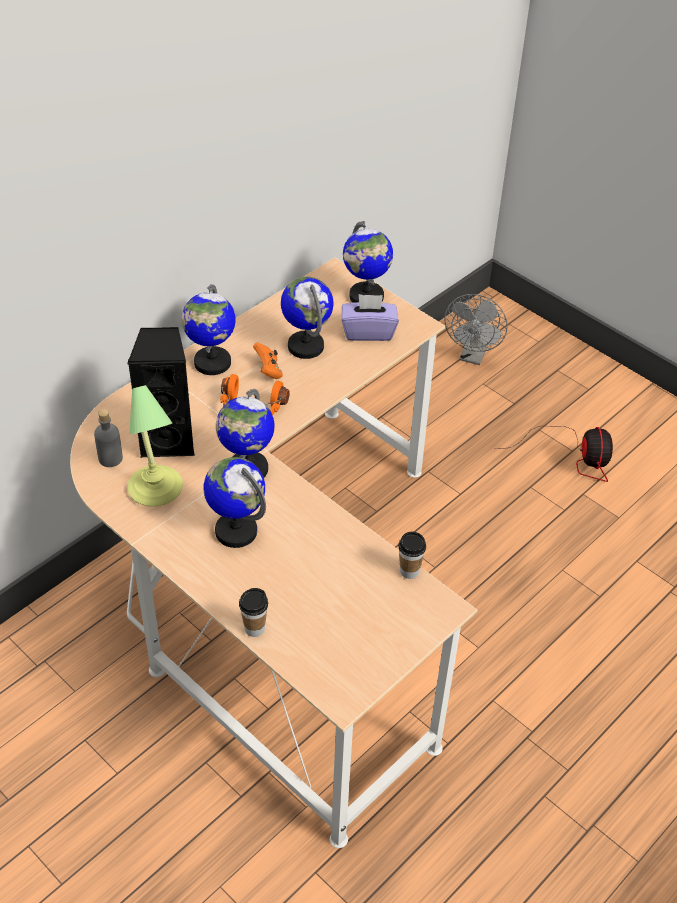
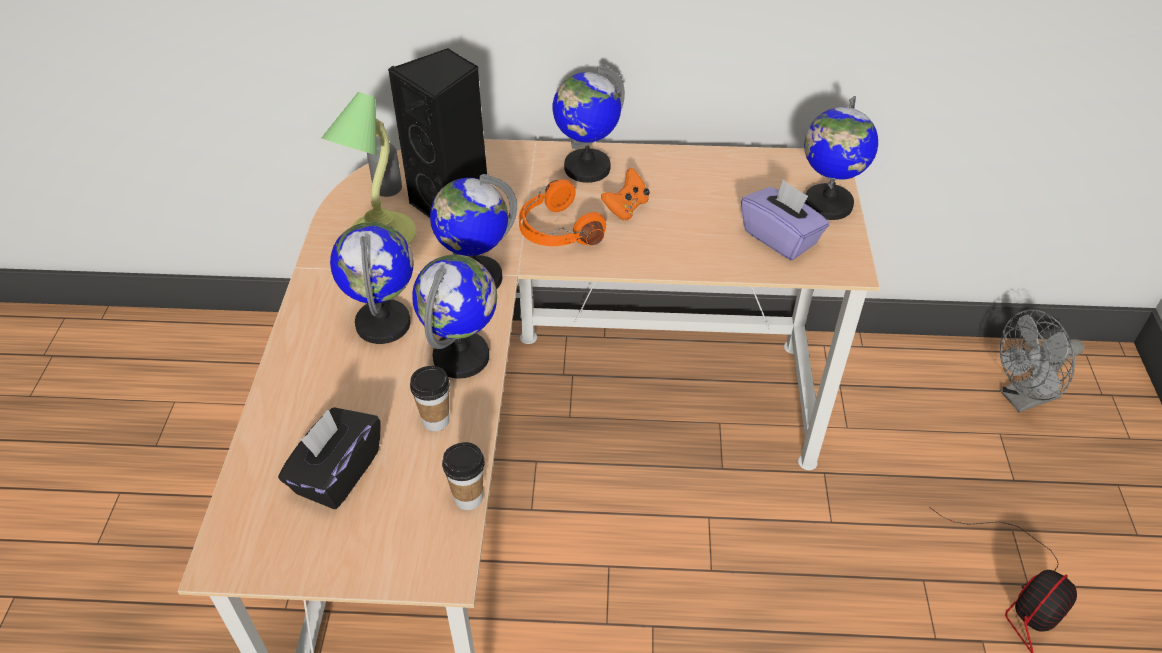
camera: 50 degrees right, 0 degrees up
(254, 628) = (263, 421): cup -> cup (436, 421)
(306, 346) = (695, 210): globe -> globe (462, 357)
(332, 616) = (337, 473): none -> black tissue box

